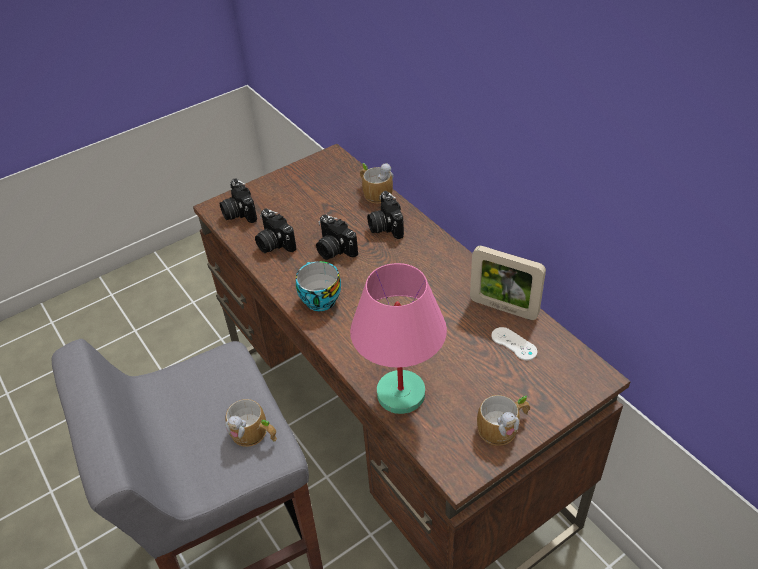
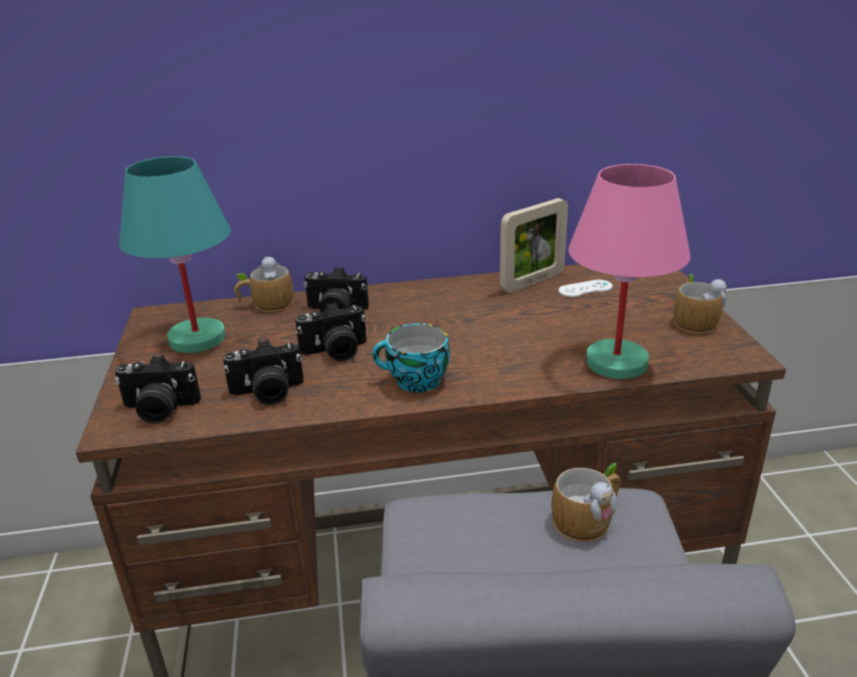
camera: 65 degrees left, 15 degrees down
(316, 186) = (197, 338): none -> turquoise table lamp

